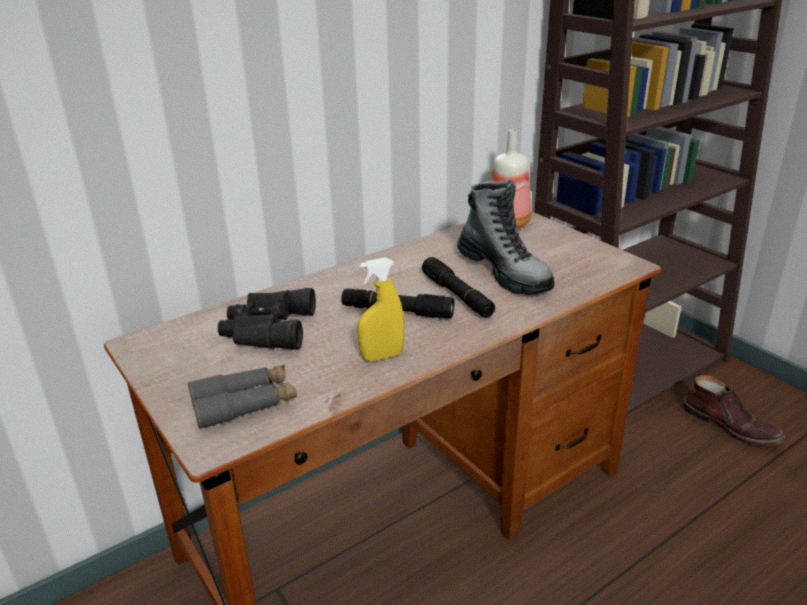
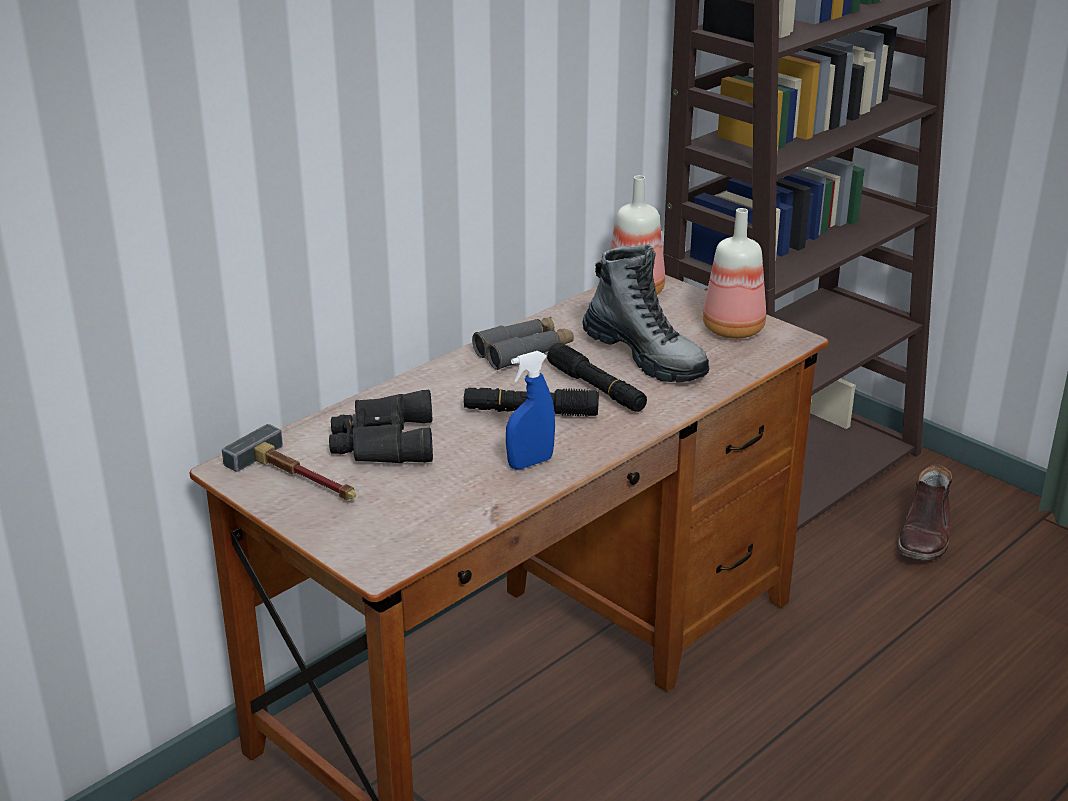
camera: 10 degrees left, 0 degrees up
(185, 355) = (299, 478): none -> hammer
(244, 404) = (395, 523): grey binoculars -> grey binoculars (524, 351)
(382, 356) = (530, 463): yellow spray bottle -> blue spray bottle
(583, 255) = (735, 330): none -> bottle
(730, 425) = (925, 535): brown boot -> brown boot turned 75 degrees clockwise

